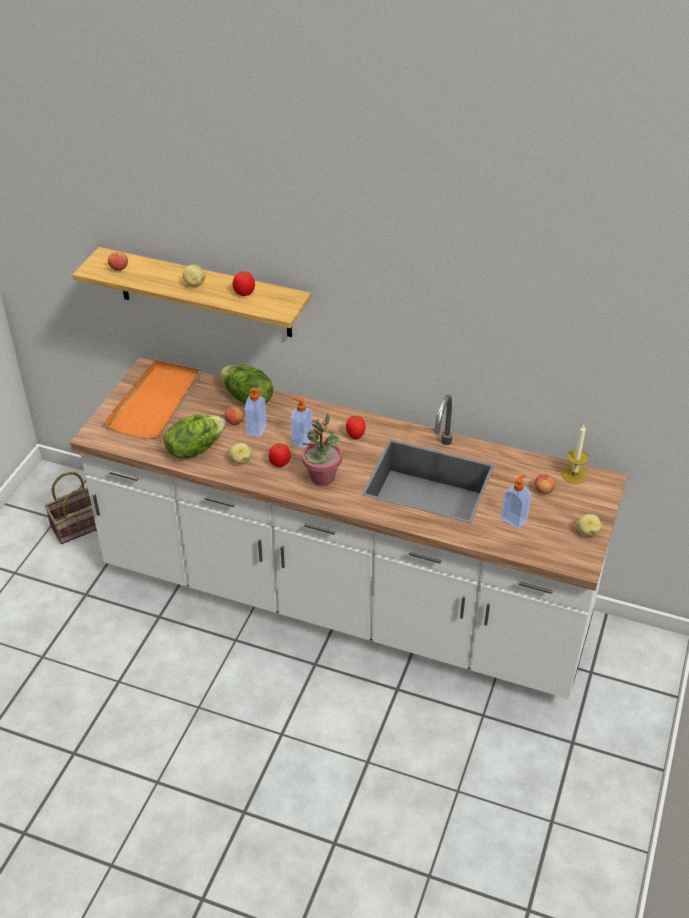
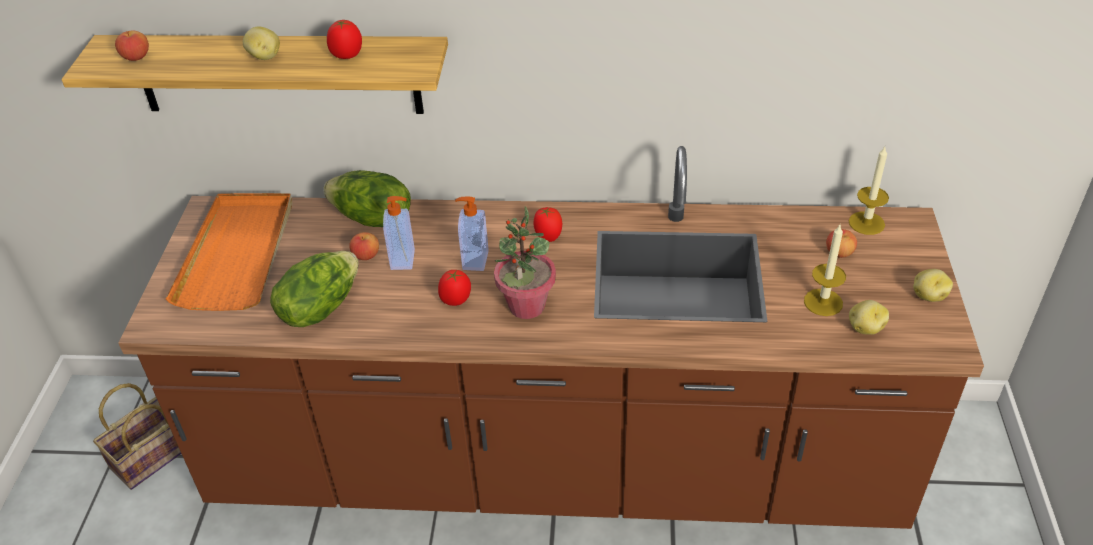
camera: 15 degrees left, 0 degrees up
(240, 460) = (395, 309): potato -> potato (865, 328)
(344, 600) = (554, 467): white counter -> brown counter
(514, 519) = (823, 302): soap dispenser -> candle

